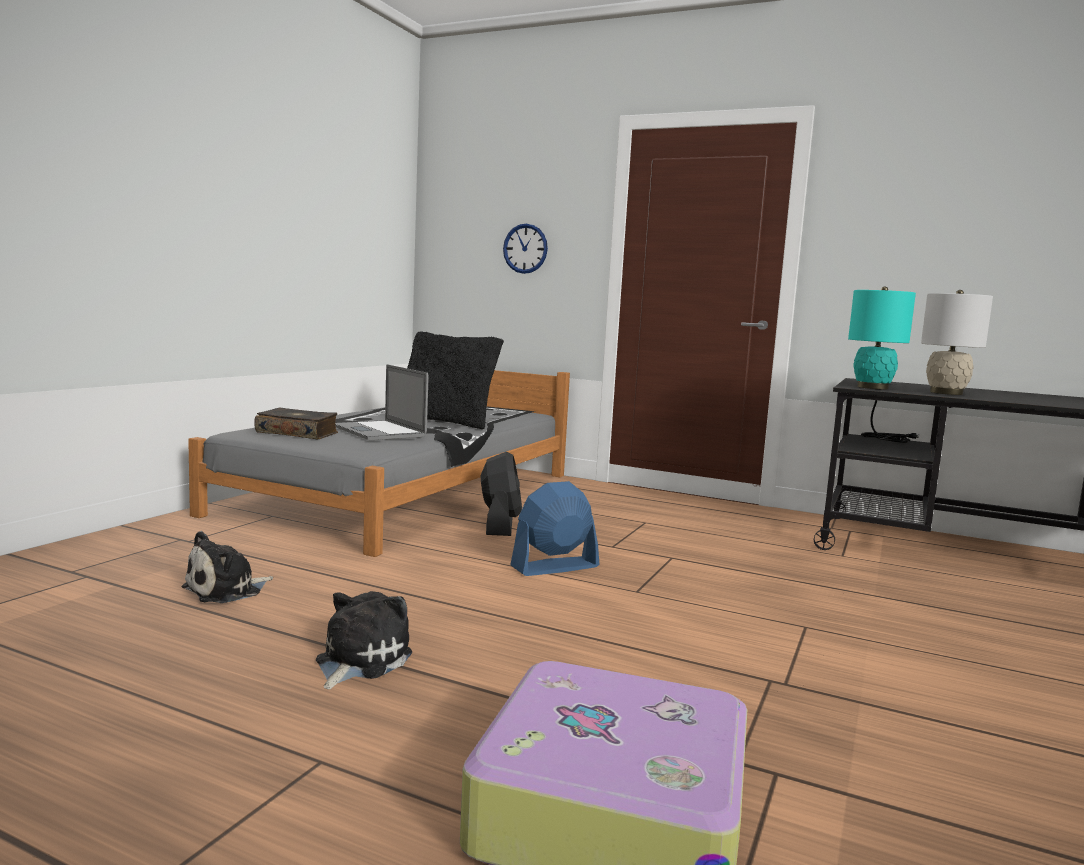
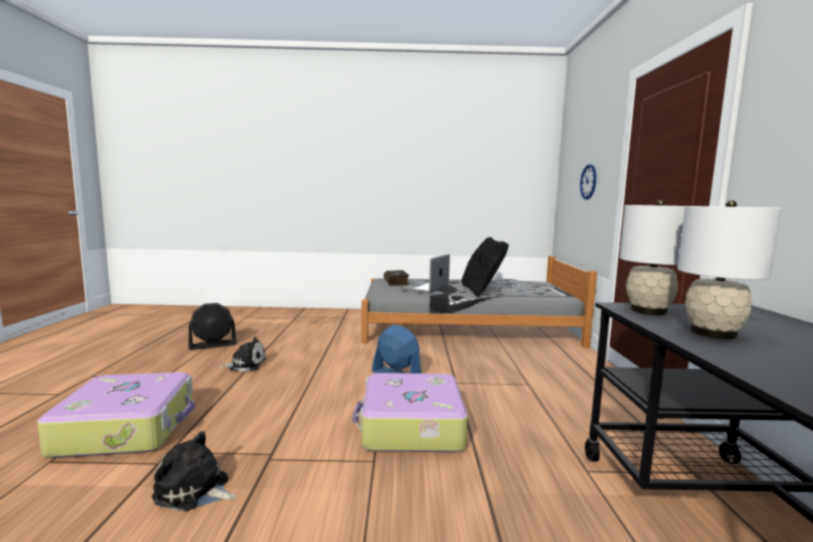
camera: 65 degrees right, 0 degrees up
(227, 590) = (298, 334): plush toy -> plush toy (195, 491)
(500, 525) = (448, 353): black fan -> black fan (213, 345)
(726, 593) = (410, 427): none -> suitcase
(872, 387) = (648, 311): turquoise table lamp -> white table lamp

